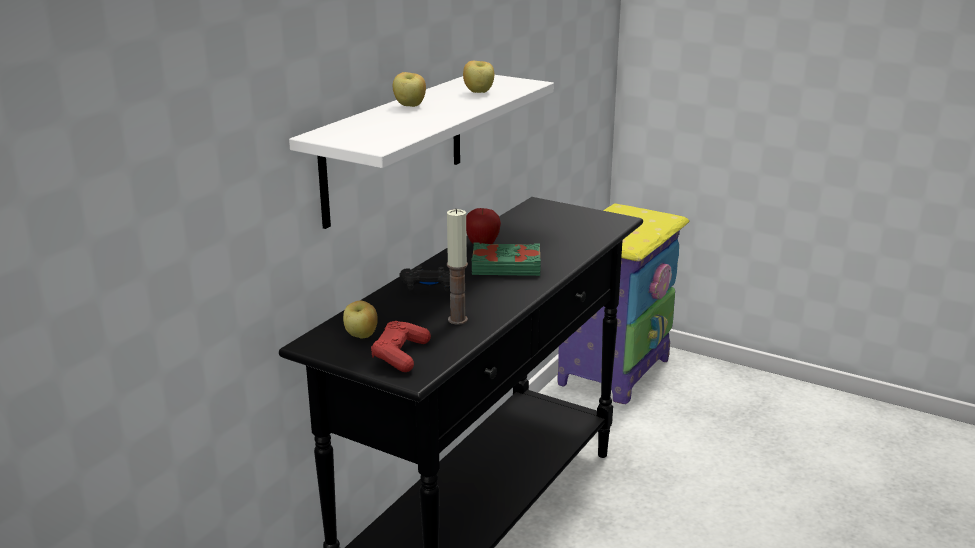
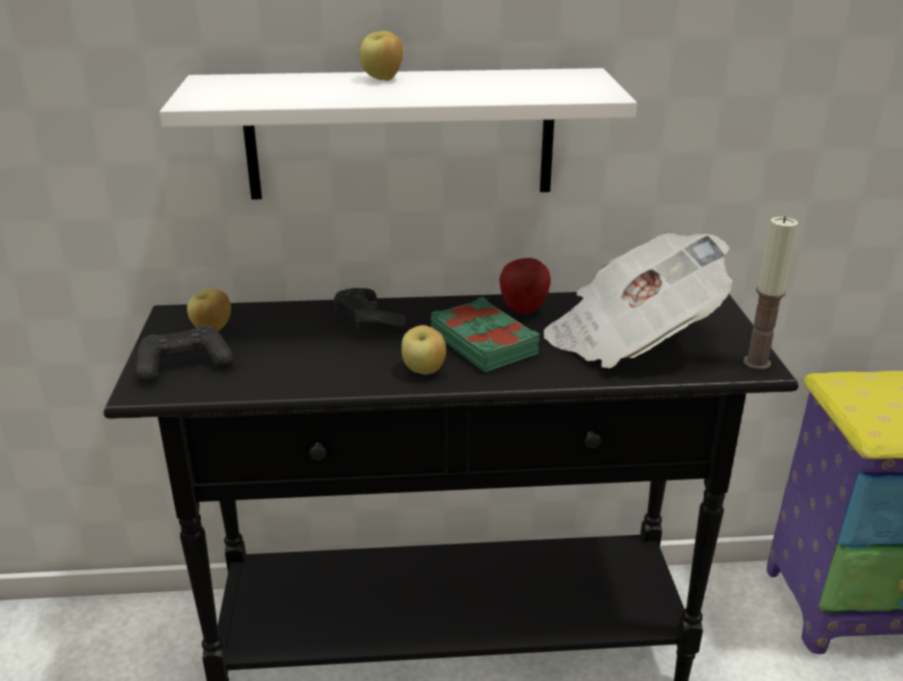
camera: 55 degrees right, 5 degrees up
(400, 355) = (184, 365): red game controller -> black game controller
(457, 320) = (302, 365): candle -> candle (756, 363)
(479, 92) = (501, 87): apple -> apple (424, 370)
(554, 233) = (630, 338): none -> newspaper

